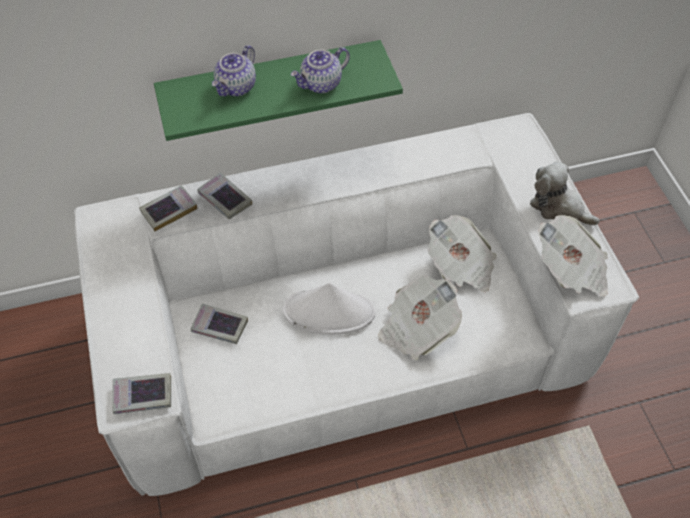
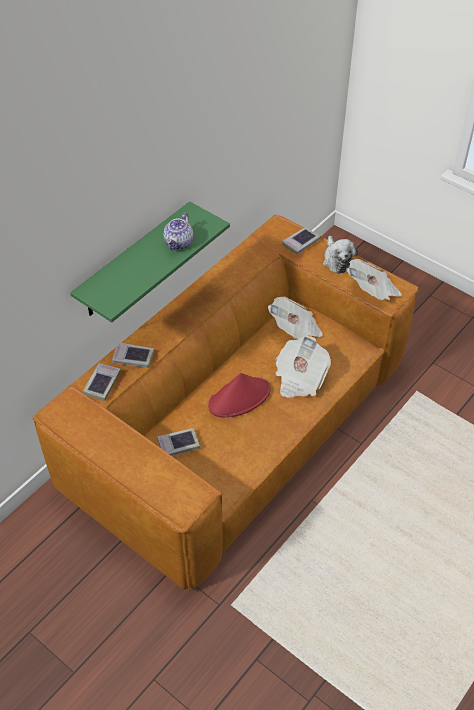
camera: 35 degrees left, 5 degrees down
(143, 396) = (190, 496): book -> book (301, 243)
(236, 87) = (128, 269): teapot -> none
(329, 312) = (239, 398): white hat -> red hat
(345, 339) = (237, 424): white sofa -> brown sofa
(558, 207) = (337, 260): plush toy -> plush toy turned 105 degrees counterclockwise

